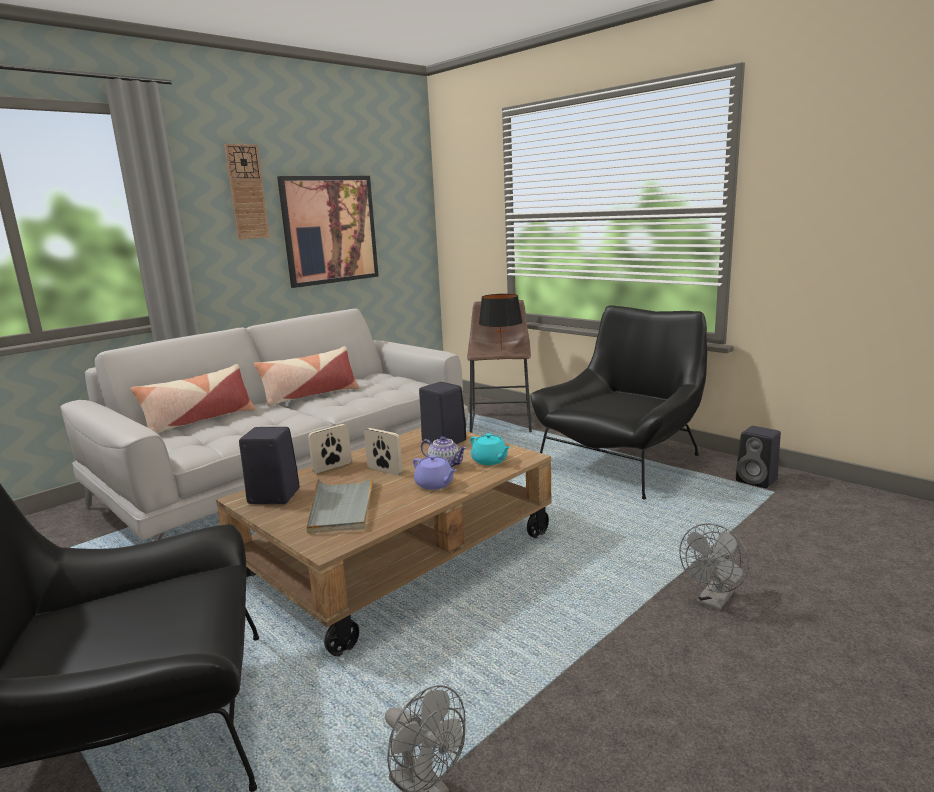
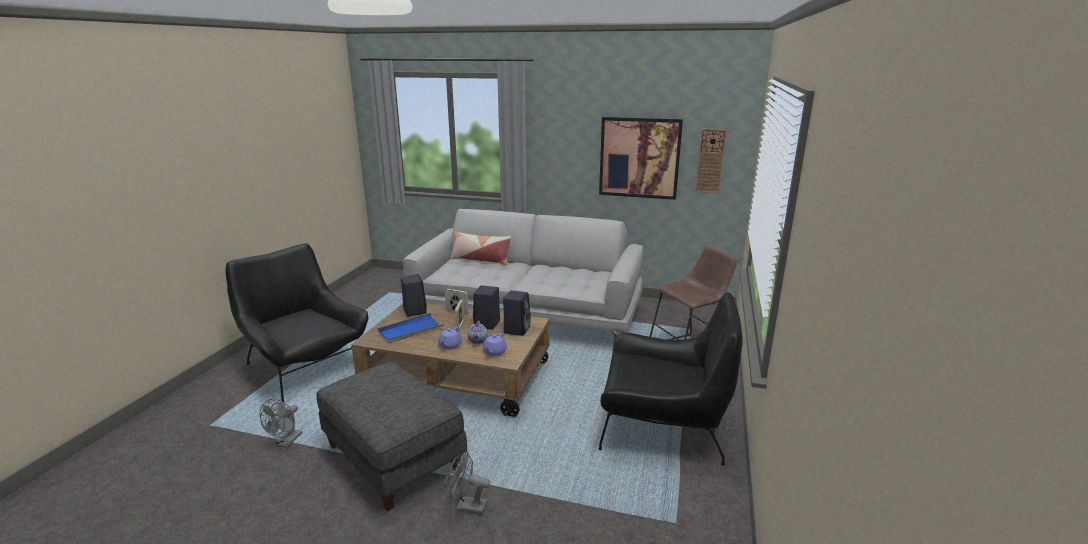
camera: 60 degrees right, 5 degrees up
(247, 192) = (578, 126): wall clock -> wall clock (710, 161)
(310, 395) = (544, 269): pillow -> none
(342, 507) = (410, 330): grey tray -> blue tray
(490, 461) = (494, 352): turquoise teapot -> purple teapot
(501, 351) = (690, 293): black table lamp -> none
(570, 650) = (392, 457): none -> grey ottoman
(758, 480) = (695, 510): black speaker -> black speaker (487, 324)

